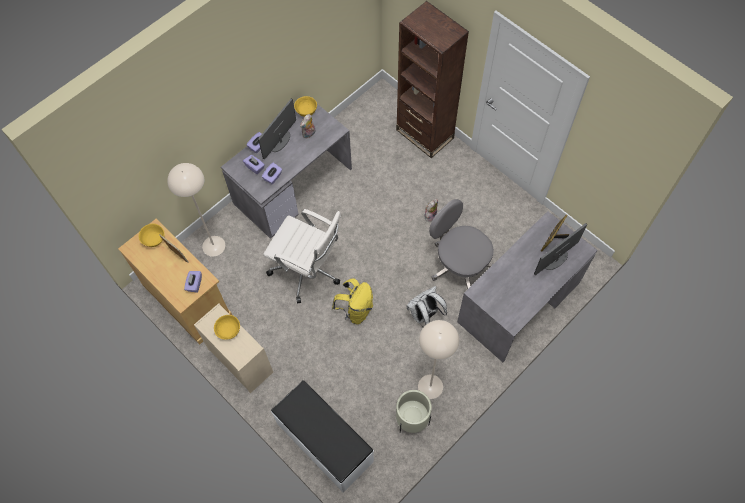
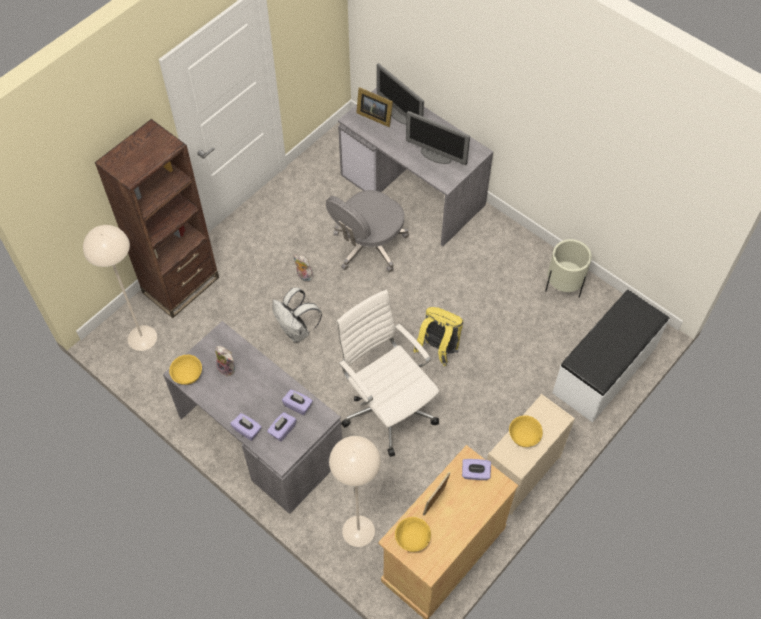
camera: 95 degrees left, 5 degrees down
(280, 142) = (240, 402): monitor -> monitor (436, 155)
(308, 270) = (387, 407): white office chair -> white office chair turned 60 degrees counterclockwise
(424, 315) = (437, 278): white backpack -> white backpack (297, 331)
(430, 386) = (522, 270): beige floor lamp -> beige floor lamp (142, 338)

